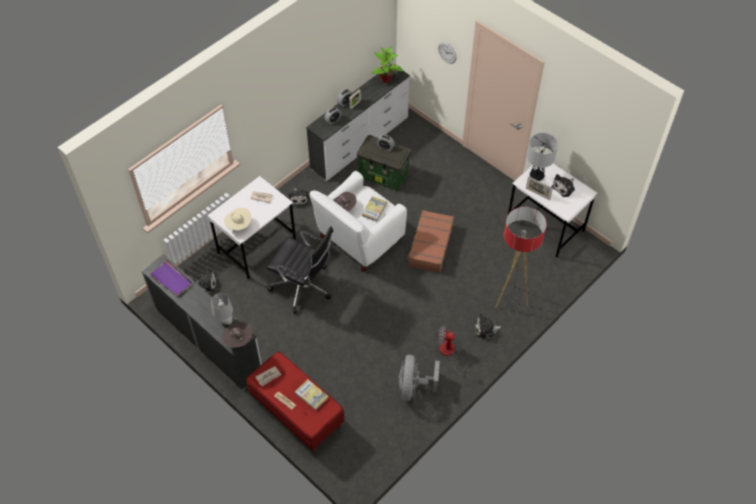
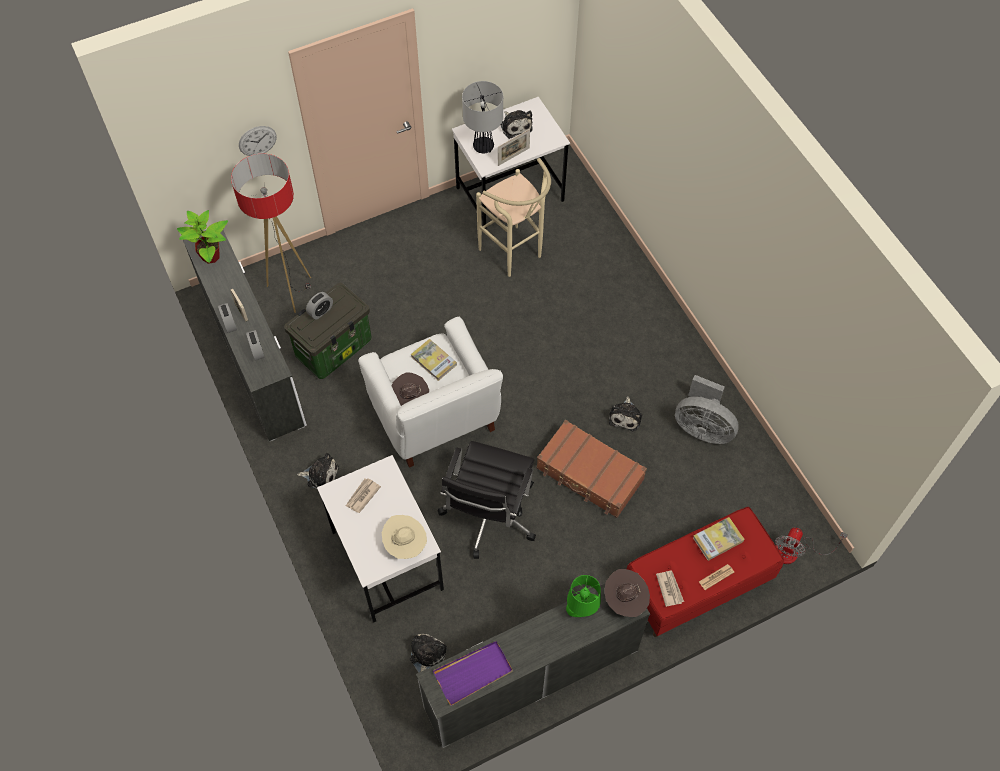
camera: 70 degrees left, 5 degrees up
(225, 320) = (582, 610): grey table lamp -> green table lamp
(303, 287) = (489, 516): black office chair -> black office chair turned 150 degrees clockwise
(430, 246) = (484, 333): brown suitcase -> brown suitcase (589, 474)
(450, 353) = (665, 368): fan -> fan (794, 551)
(485, 329) = (643, 316): plush toy -> plush toy (625, 416)
(497, 244) = (514, 256): none -> beige stool
(510, 299) = (606, 273): floor lamp -> floor lamp (291, 292)

